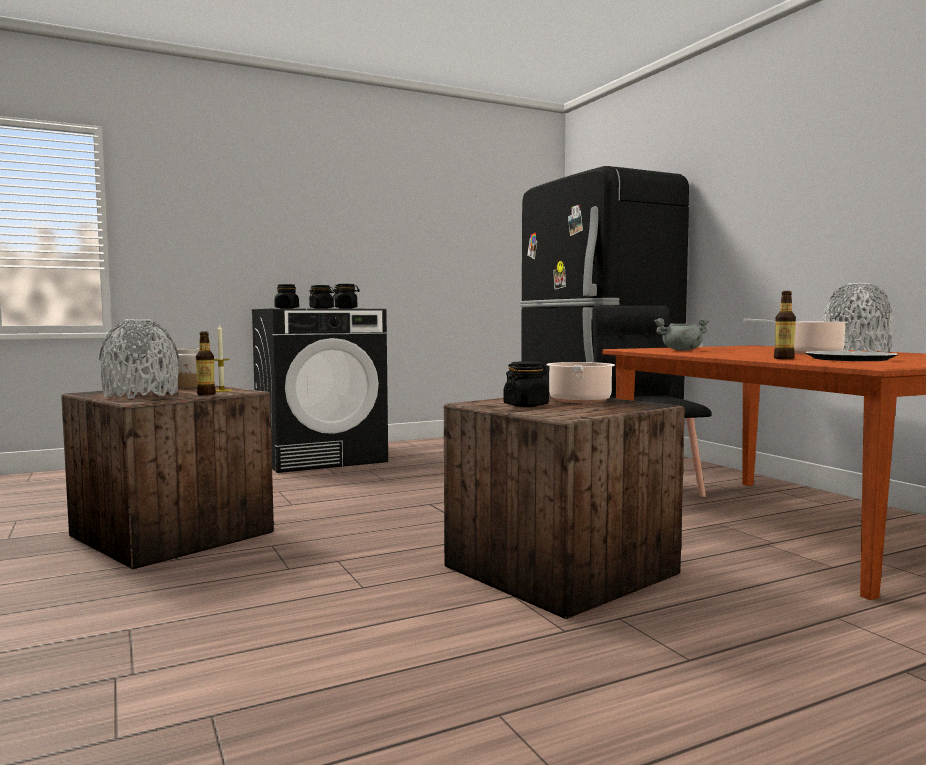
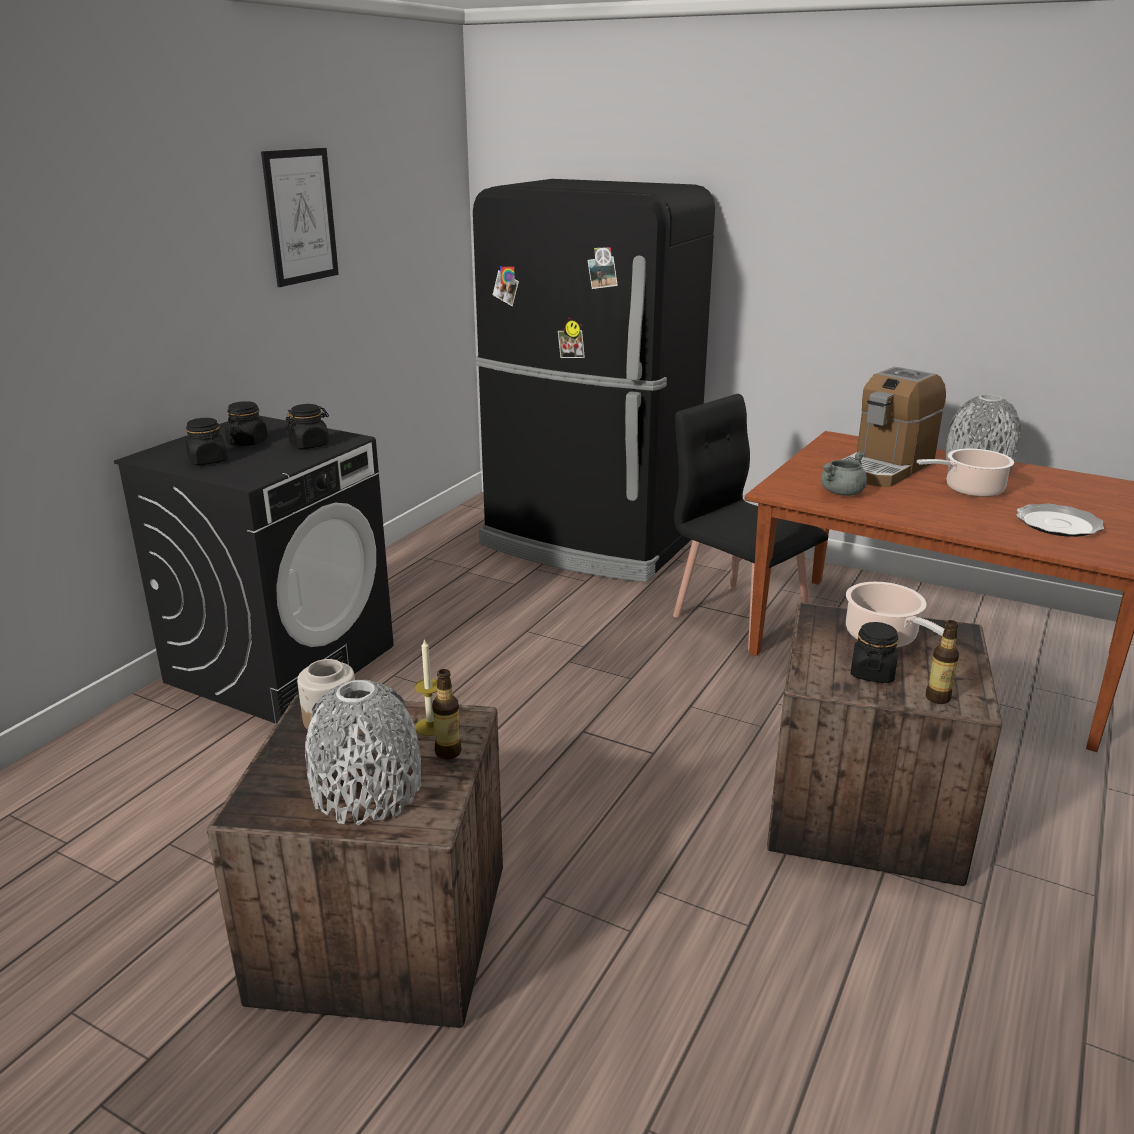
camera: 35 degrees left, 20 degrees up
(411, 204) = (301, 216): none -> picture
(756, 349) = (884, 468): none -> coffee machine
(784, 358) = (1012, 533): bottle -> bottle (937, 698)

